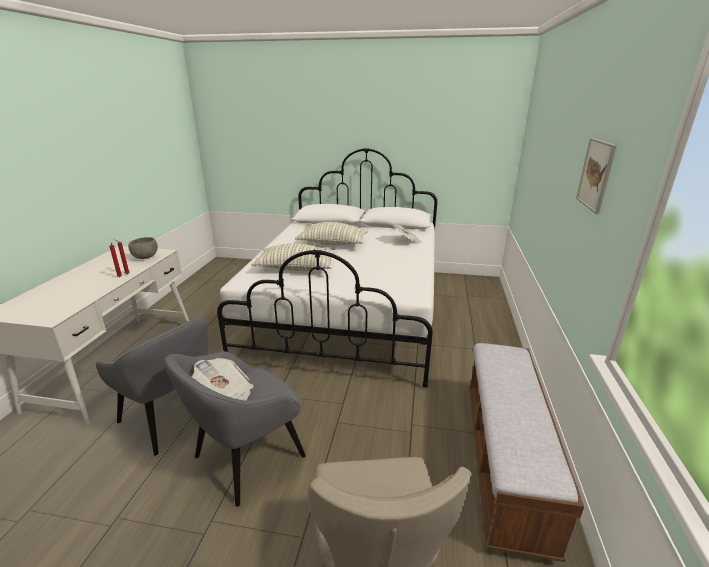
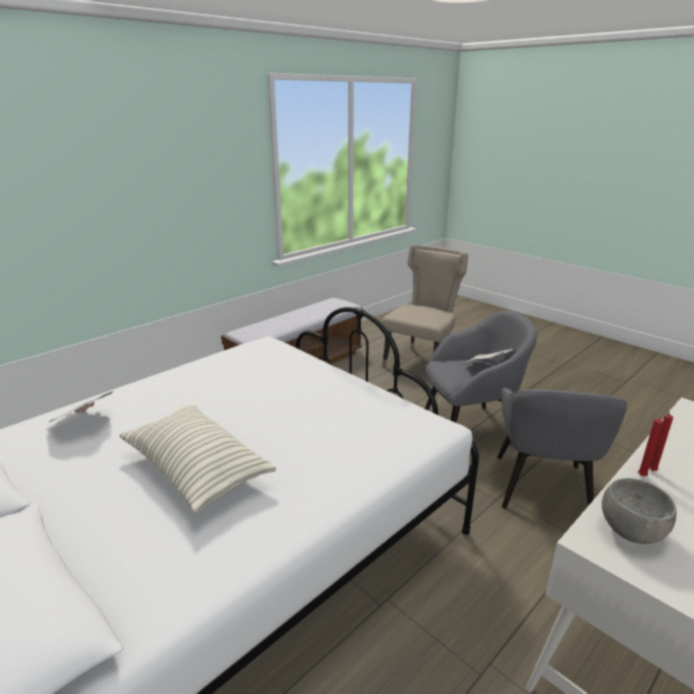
camera: 145 degrees left, 0 degrees up
(171, 417) = (542, 488): grey armchair -> grey armchair turned 150 degrees counterclockwise
(296, 268) = (336, 425): pillow -> none
(596, 174) = (192, 173): picture -> none

